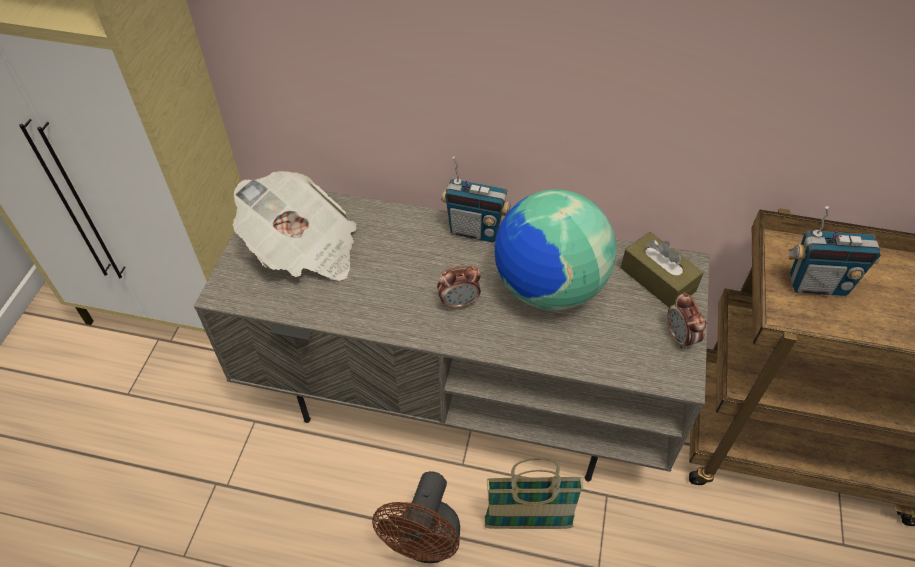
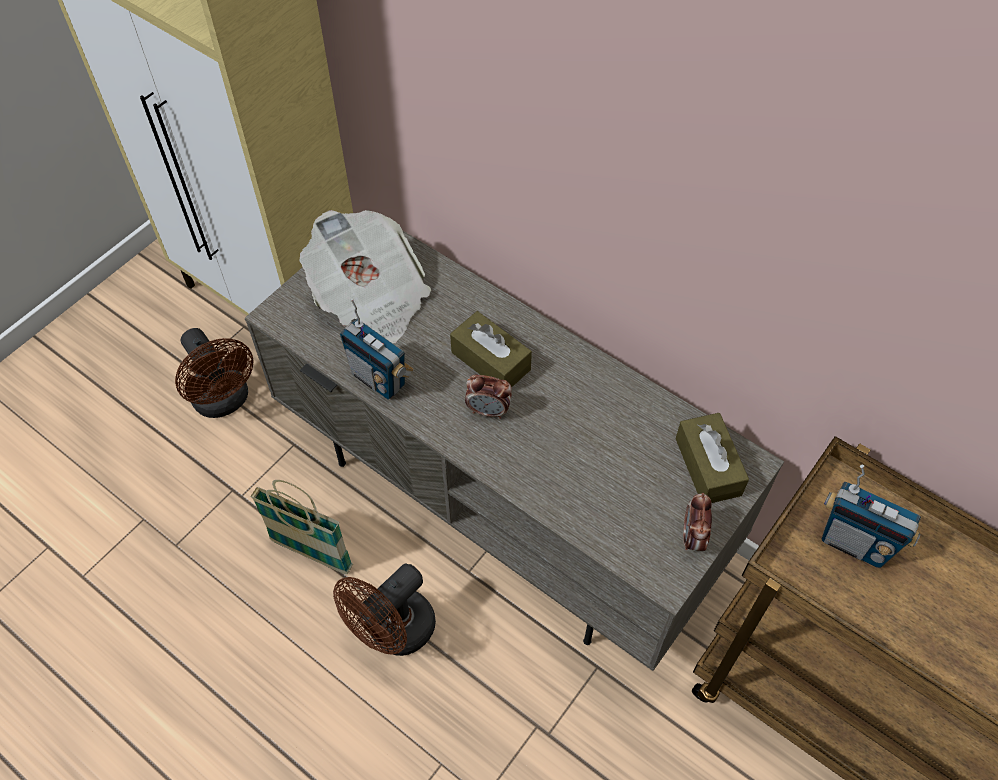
camera: 25 degrees right, 5 degrees up
(171, 409) = (225, 401): none -> brown fan
(437, 263) = (490, 361): none -> brown tissue box
(475, 230) = (547, 340): radio -> radio (379, 379)
(528, 523) = (502, 658): basket -> basket (311, 553)
(548, 287) = (586, 429): globe -> none

